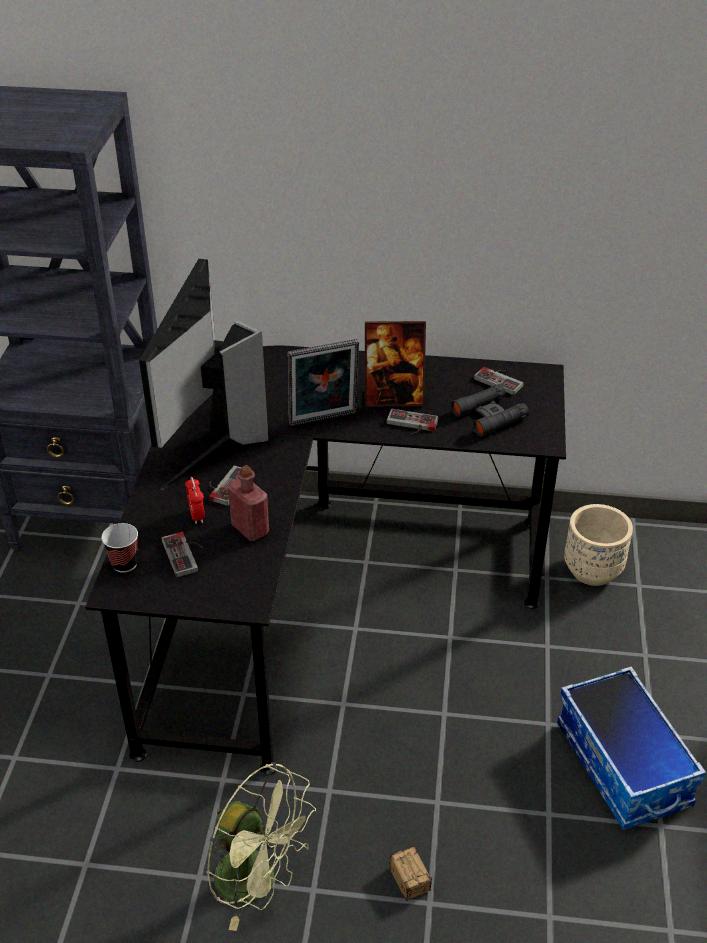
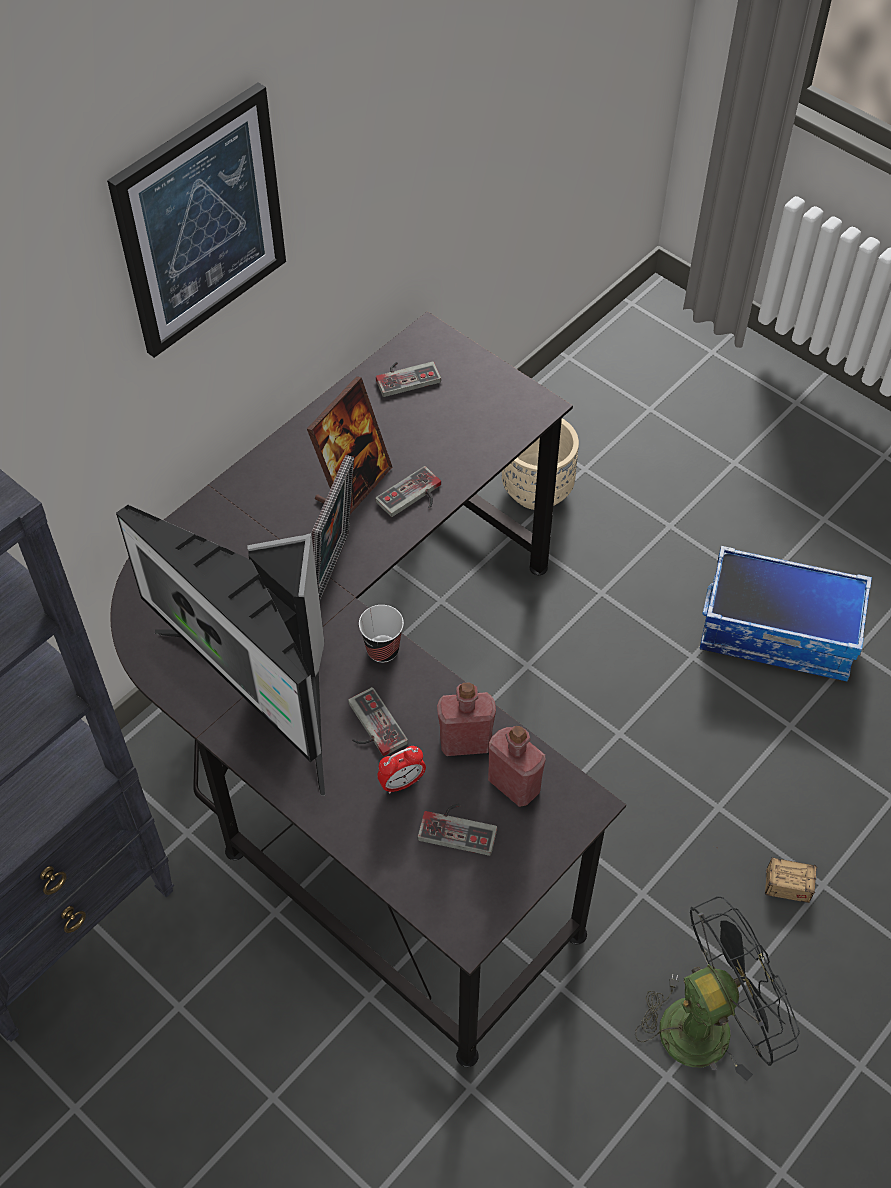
camera: 55 degrees left, 15 degrees up
(124, 564) = (428, 898): cup -> cup (382, 650)
(197, 516) = (402, 783): alarm clock -> alarm clock turned 45 degrees counterclockwise
(237, 564) = (514, 784): none -> red bottle
(258, 882) = (708, 1022): green fan -> black fan
(376, 152) = (200, 222): none -> picture
(489, 416) = (457, 423): black binoculars -> none

